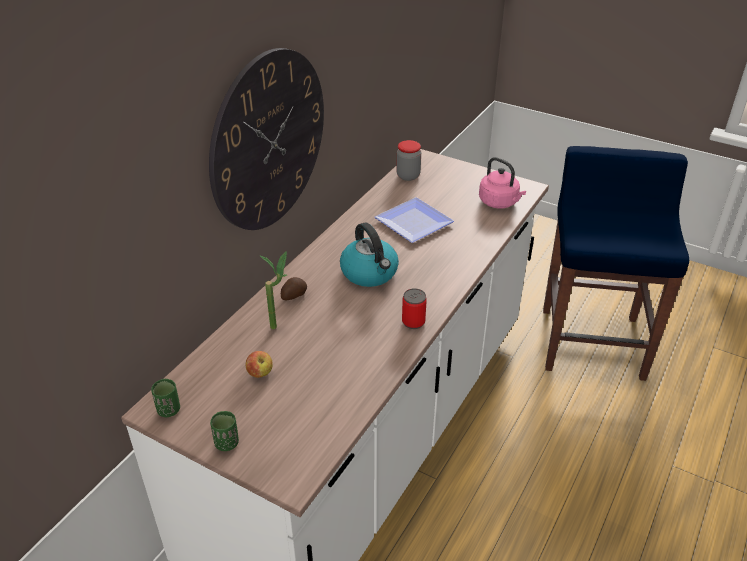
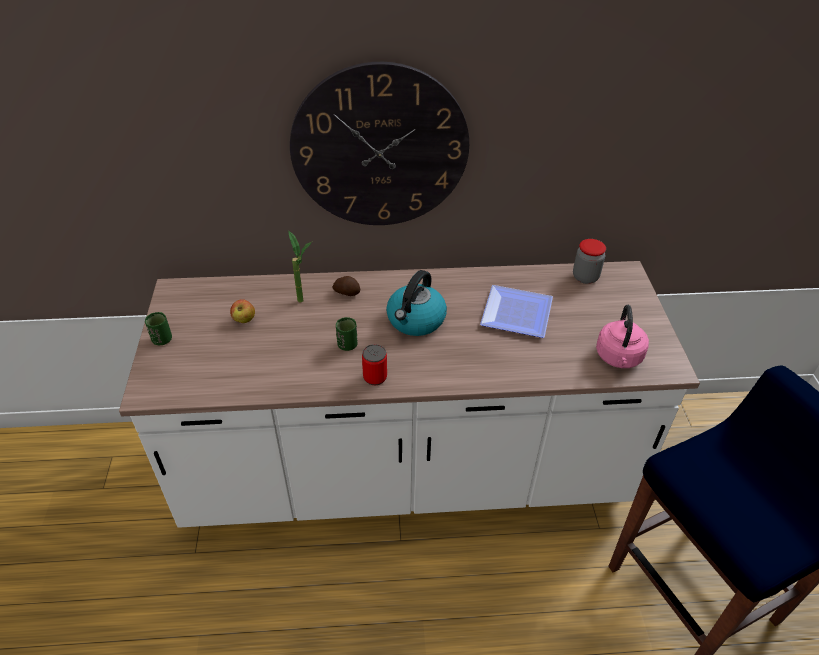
camera: 55 degrees right, 5 degrees up
(169, 410) = (176, 296): green cup -> green cup (347, 345)

